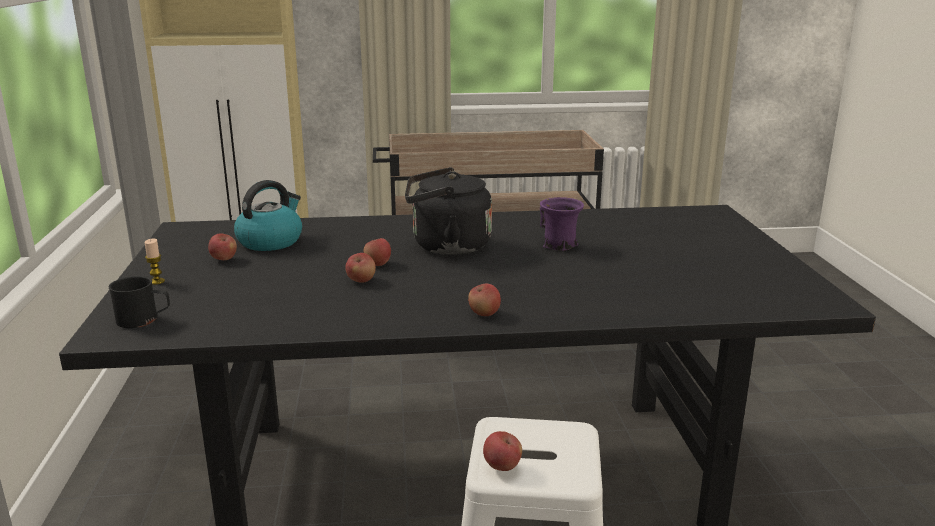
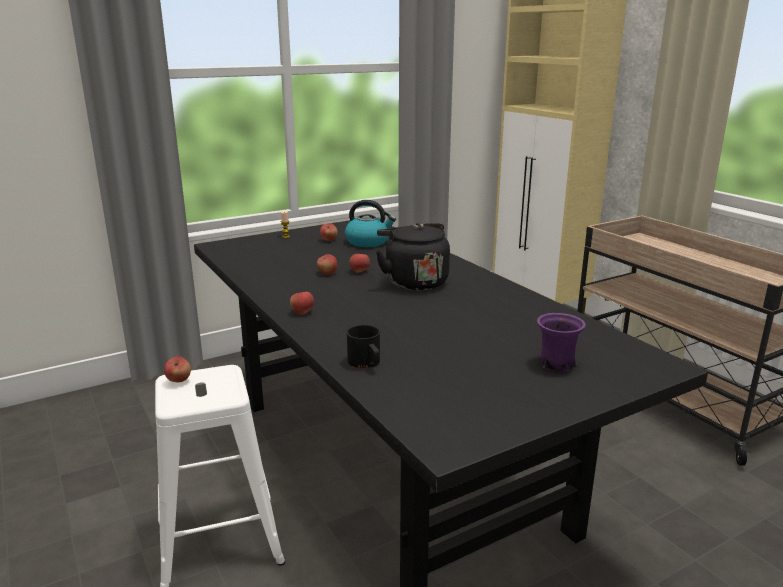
camera: 65 degrees right, 0 degrees up
(143, 320) = (237, 246): black mug -> black mug (366, 364)
(559, 245) = (461, 314): purple mug -> purple mug (556, 364)

